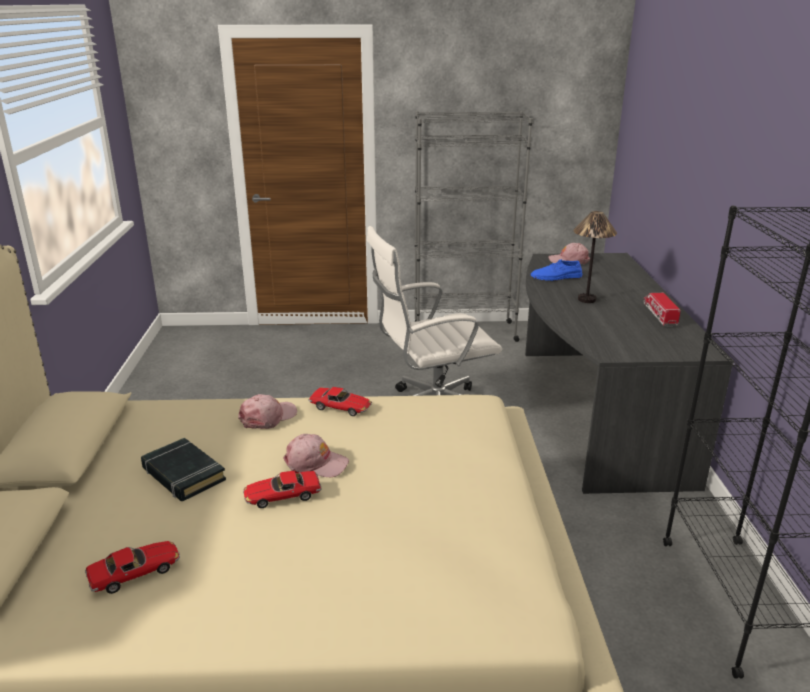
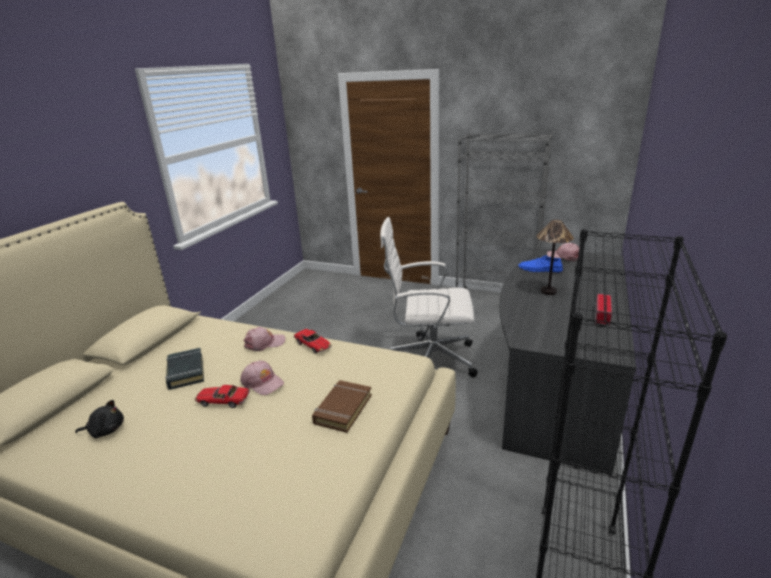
camera: 25 degrees right, 0 degrees up
(135, 573) = (106, 430): toy car -> black plush toy
(451, 469) = (342, 409): none -> brown book

